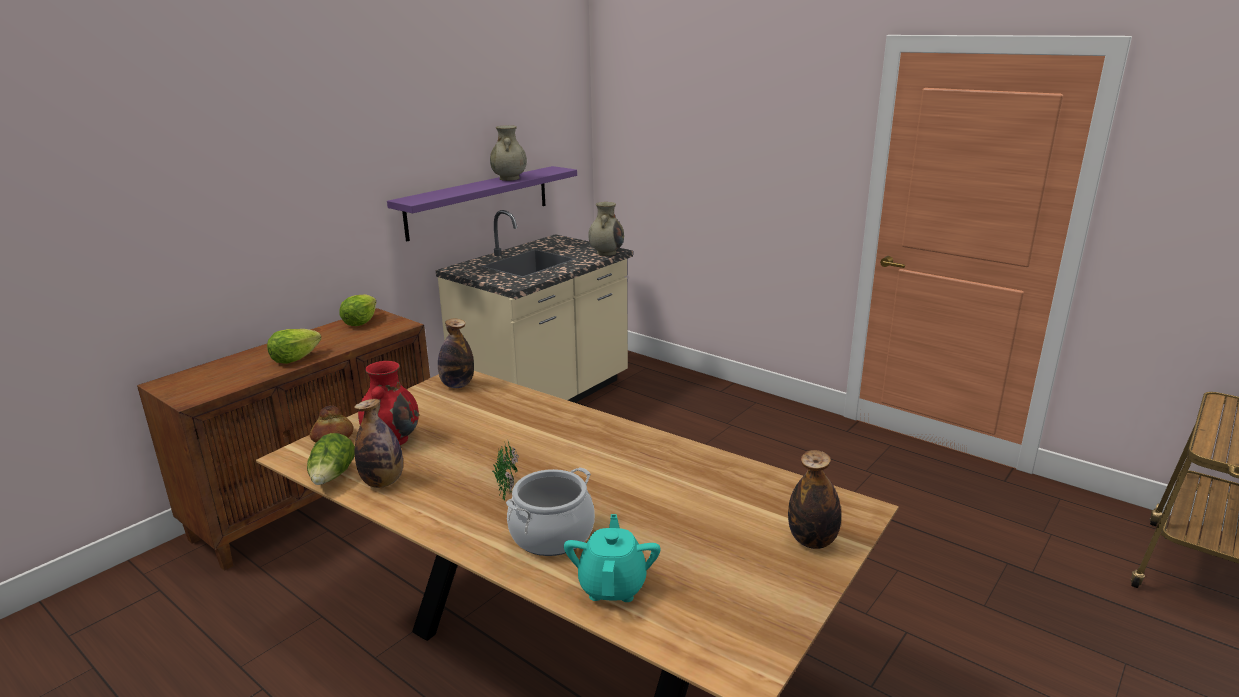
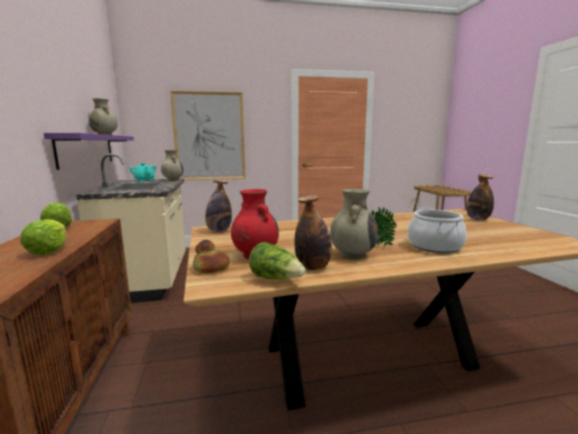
camera: 50 degrees left, 10 degrees down
(450, 490) = (352, 255): none -> beige vase
(612, 586) = (497, 247): turquoise teapot -> turquoise teapot (144, 181)
(711, 172) = (209, 136): none -> picture

